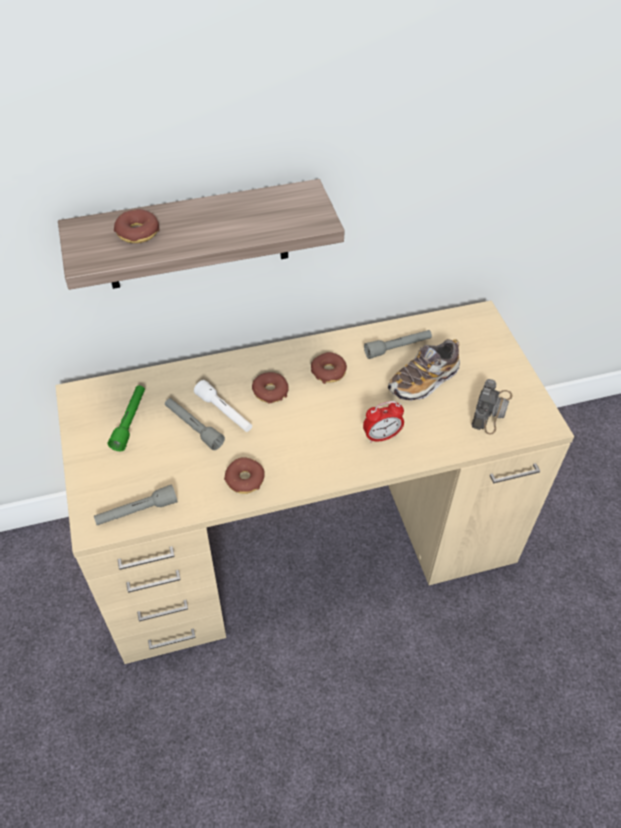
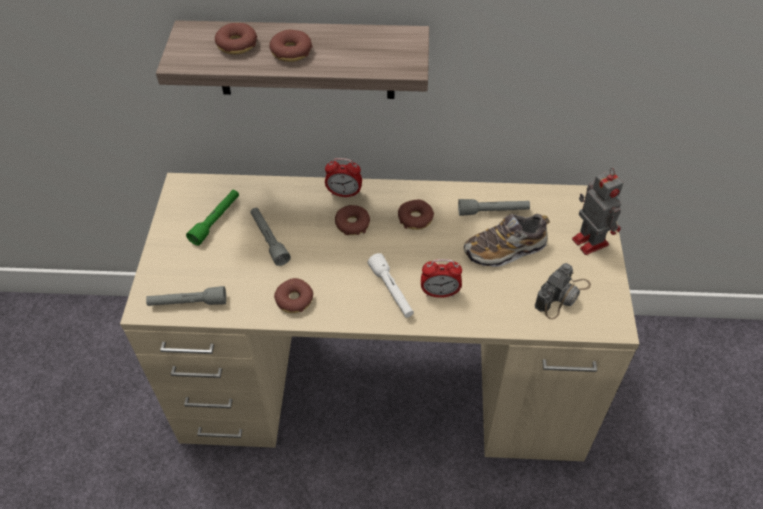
camera: 20 degrees right, 0 degrees up
(197, 229) = (291, 52): none -> donut
(224, 412) = (302, 233): white flashlight -> white flashlight (391, 291)
(249, 364) = (344, 193): none -> alarm clock
(493, 354) = (589, 240): none -> toy robot

